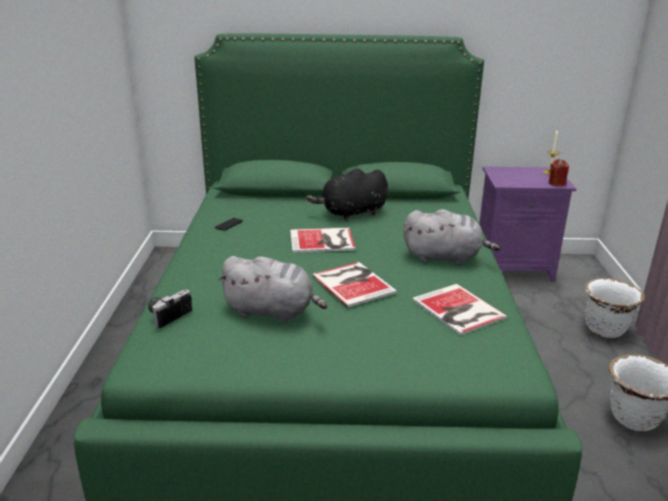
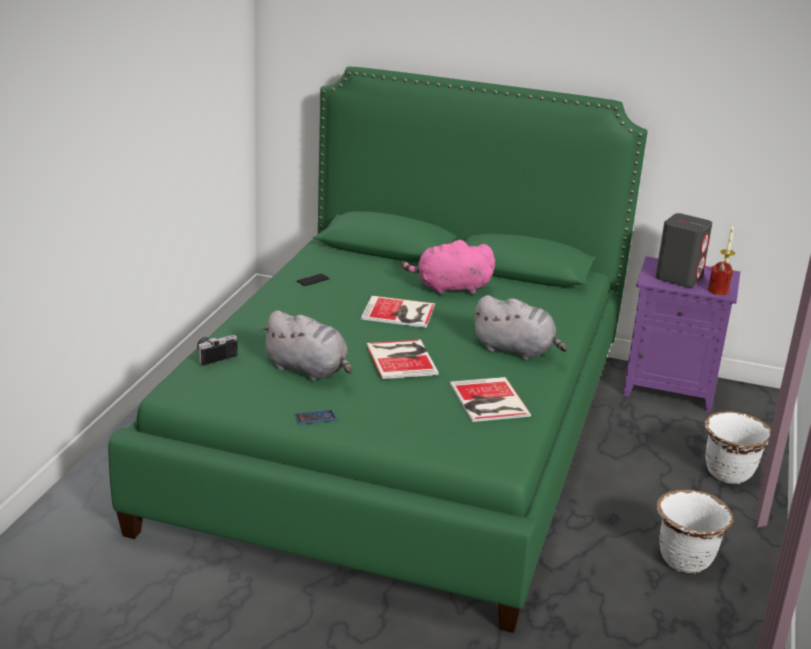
camera: 15 degrees right, 0 degrees up
(307, 364) = (315, 417): none -> phone
(351, 213) = (450, 289): black plush toy -> pink plush toy
(520, 178) = (679, 277): none -> grey speaker

